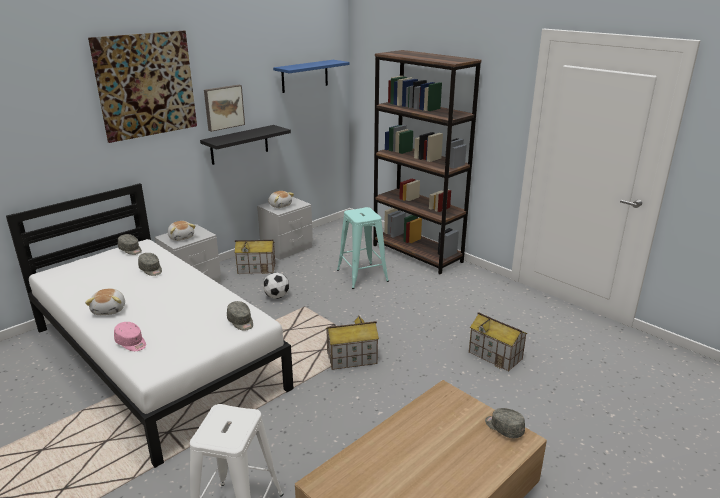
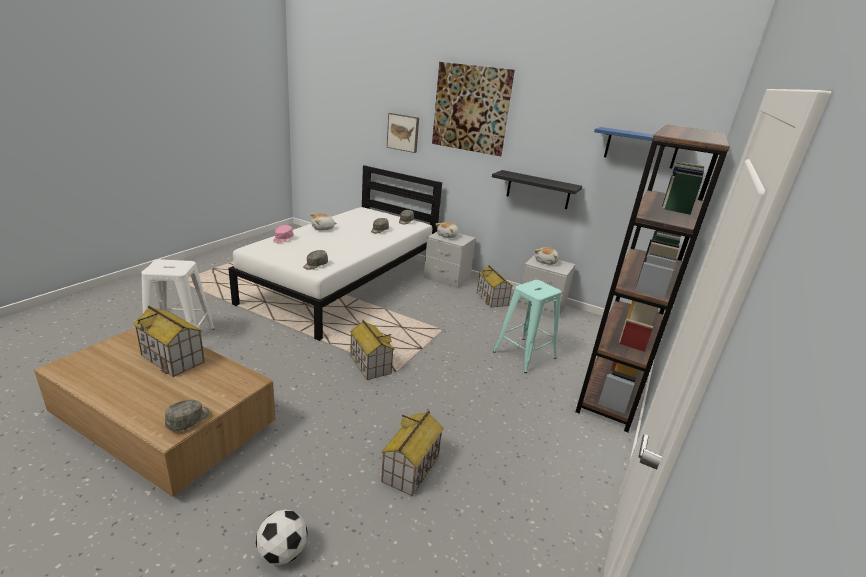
camera: 70 degrees right, 0 degrees up
(223, 107) = (532, 149): picture -> picture (403, 132)
(276, 296) = (451, 314): football -> football (283, 552)
(395, 449) = (173, 358): none -> toy house

